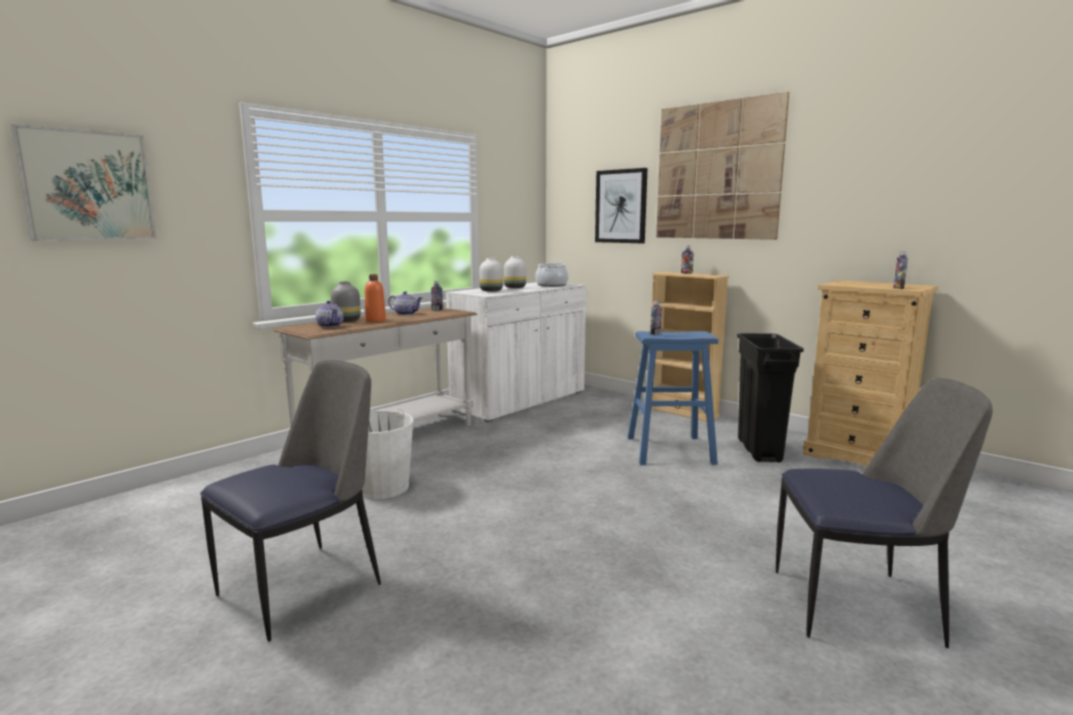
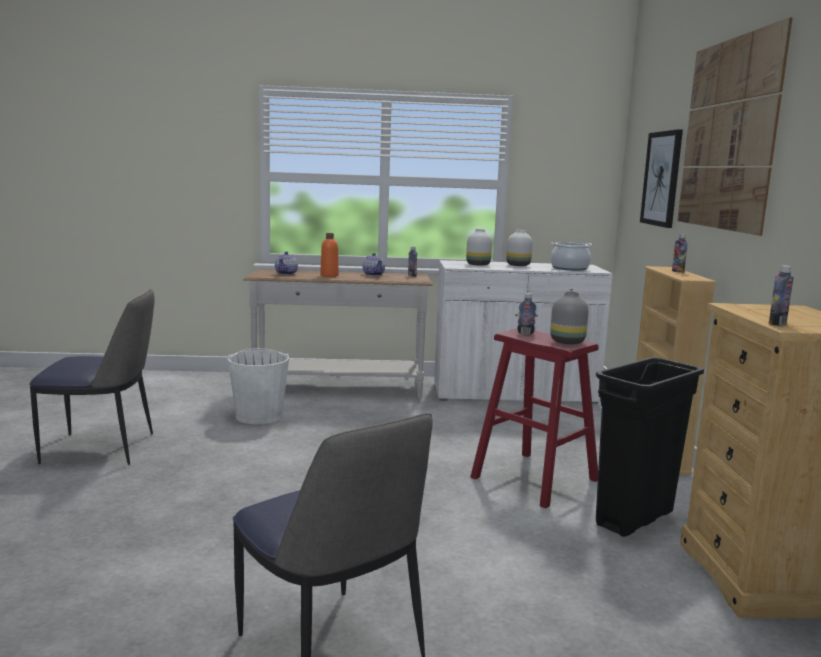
camera: 45 degrees right, 0 degrees up
(88, 186) = (148, 152): picture -> none
(347, 321) = (312, 272): grey vase -> grey vase (567, 342)
(669, 450) = (534, 478): blue stool -> red stool

